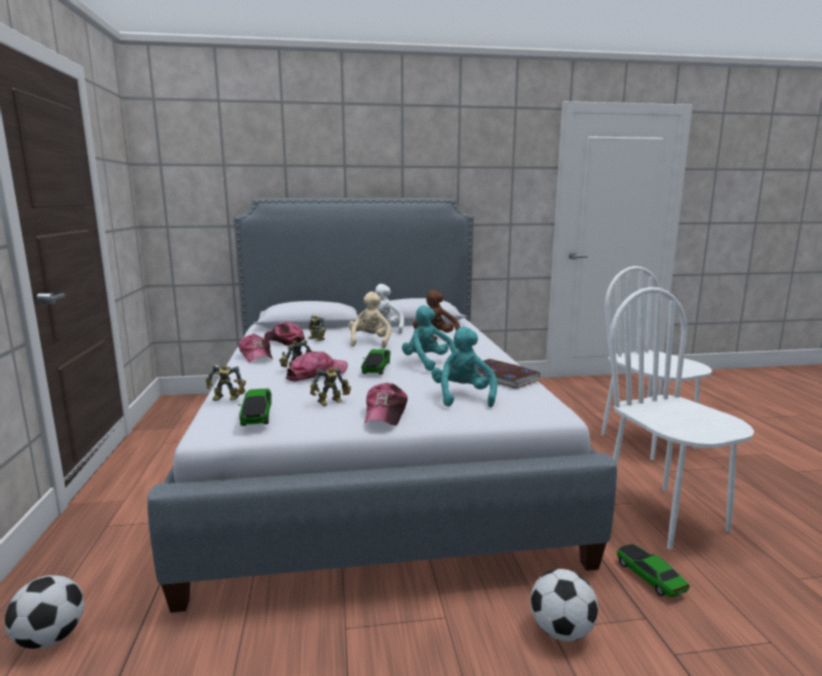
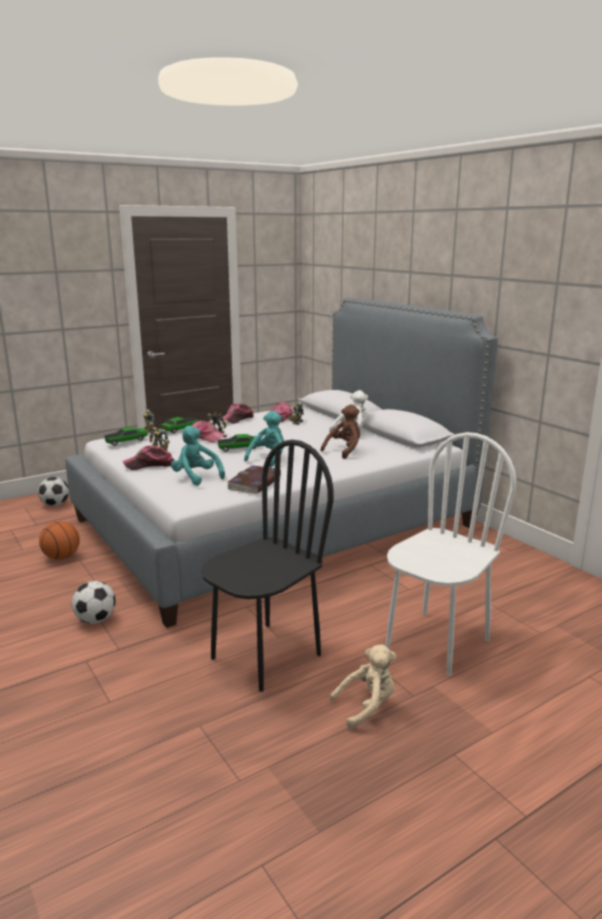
camera: 65 degrees right, 5 degrees up
(317, 650) = (61, 557): none -> basketball
(370, 342) = (307, 436): beige plush toy -> beige plush toy (367, 706)
(463, 397) = (196, 477): turquoise plush toy -> turquoise plush toy turned 105 degrees counterclockwise
(650, 578) = (166, 650): toy car -> toy car (180, 429)
(665, 516) = (265, 656): white chair -> black chair

